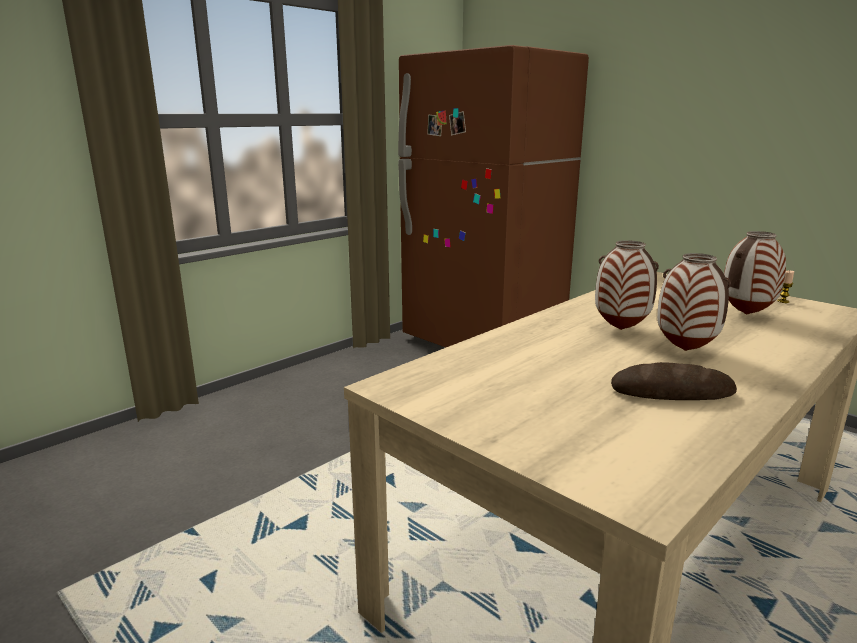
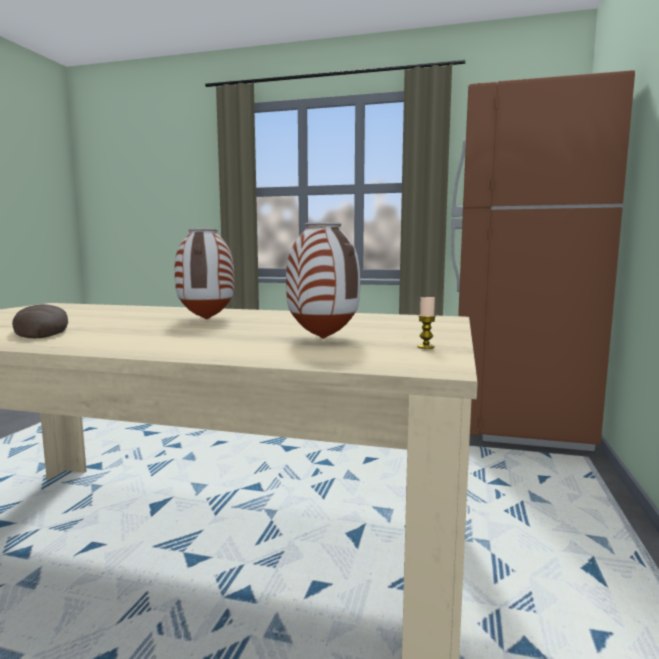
camera: 60 degrees right, 10 degrees down
(686, 350) = (156, 330): vase -> none

